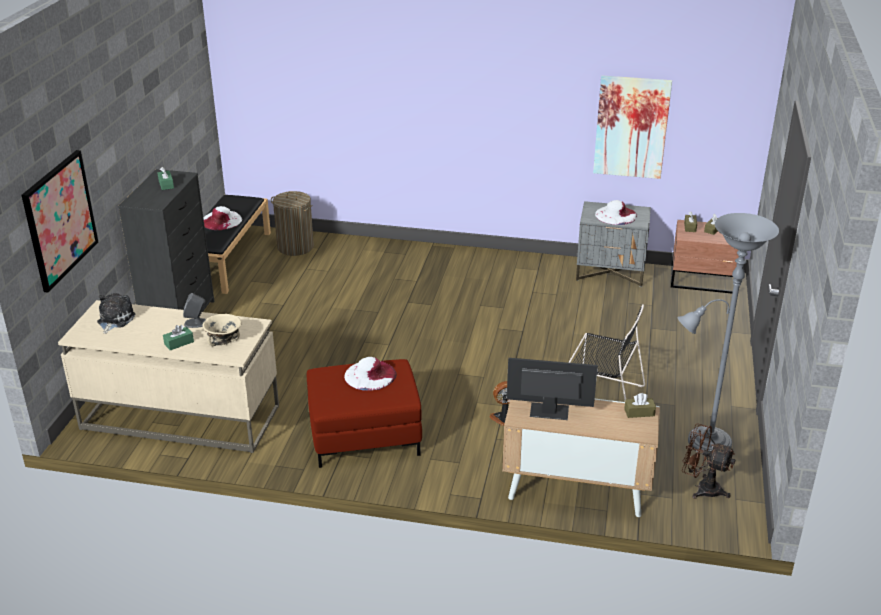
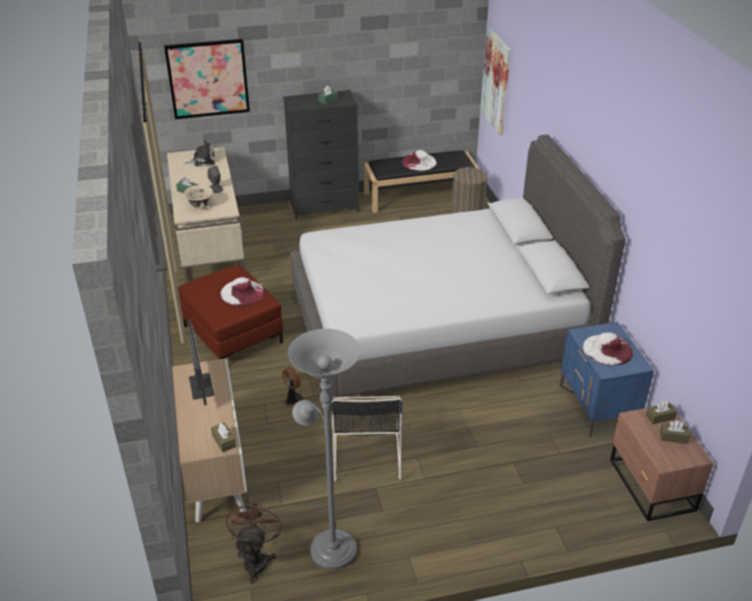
camera: 65 degrees right, 5 degrees up
(456, 312) = (438, 328): none -> grey bed
(610, 273) = (598, 407): grey nightstand -> blue nightstand
(631, 127) = (661, 270): picture -> picture (496, 81)

